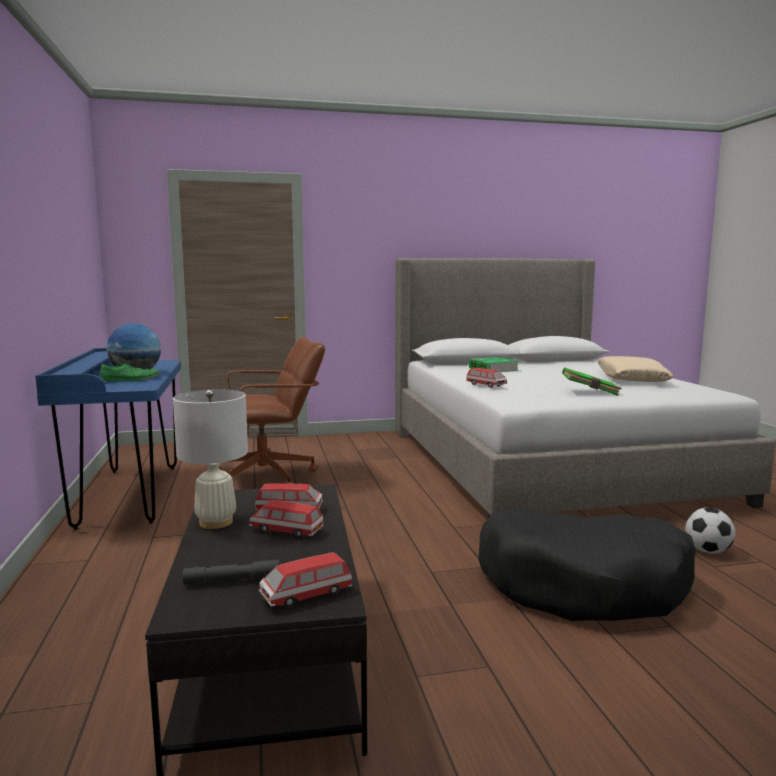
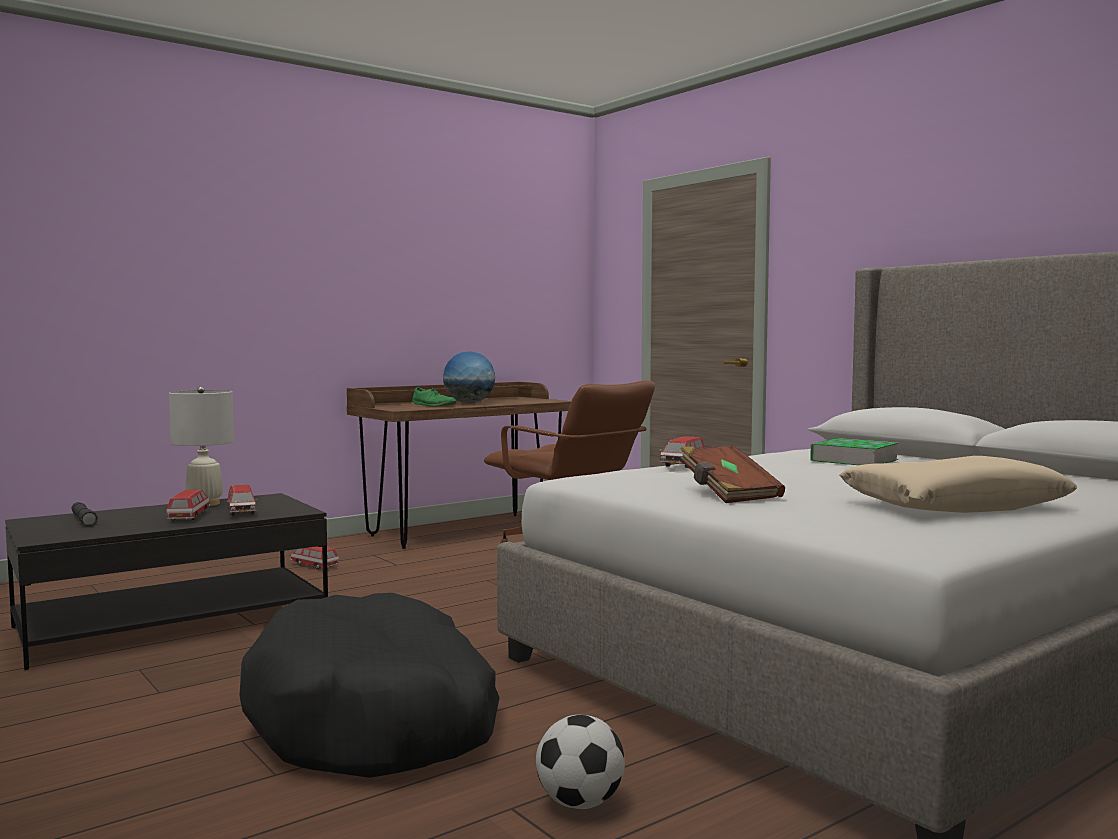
camera: 65 degrees right, 5 degrees down
(129, 495) = (463, 530): blue desk -> brown desk
(306, 595) = (56, 533): toy car -> toy car (314, 566)
(590, 392) = (728, 494): green book -> brown book

